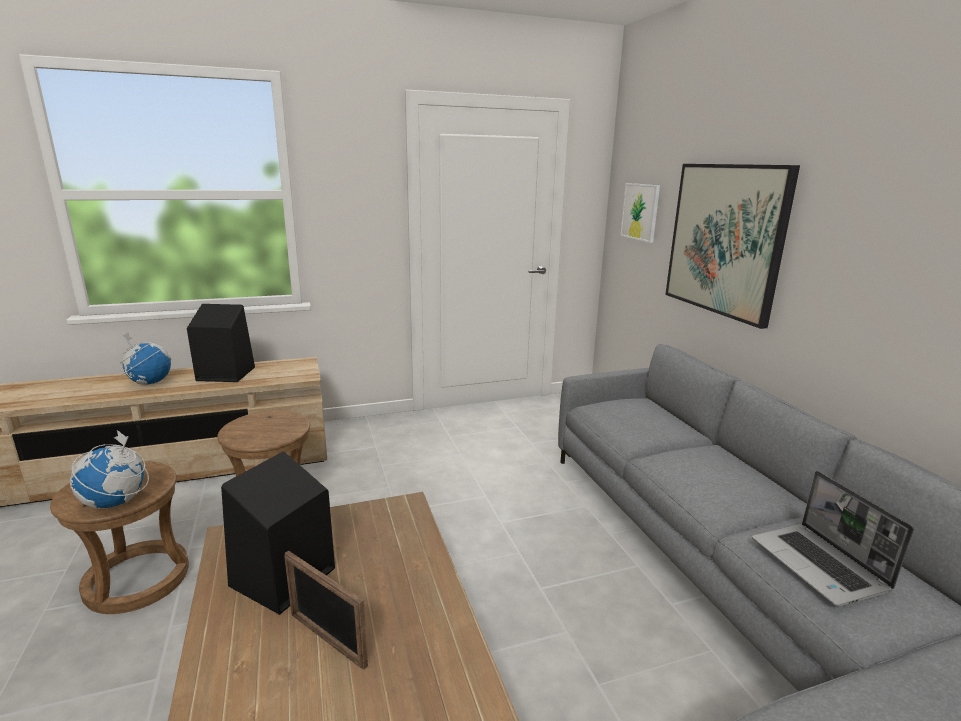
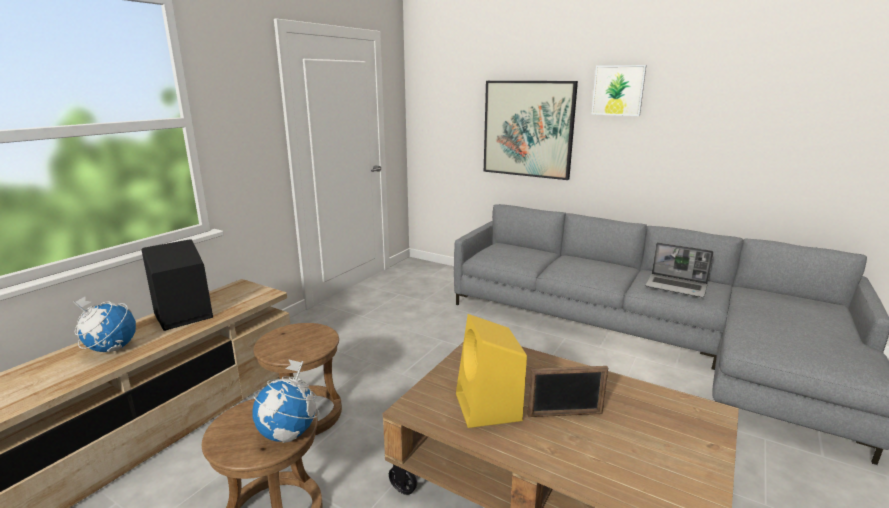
camera: 40 degrees left, 0 degrees up
(281, 579) = (489, 408): black speaker -> yellow speaker
(640, 212) = (445, 115): picture -> picture (618, 90)

